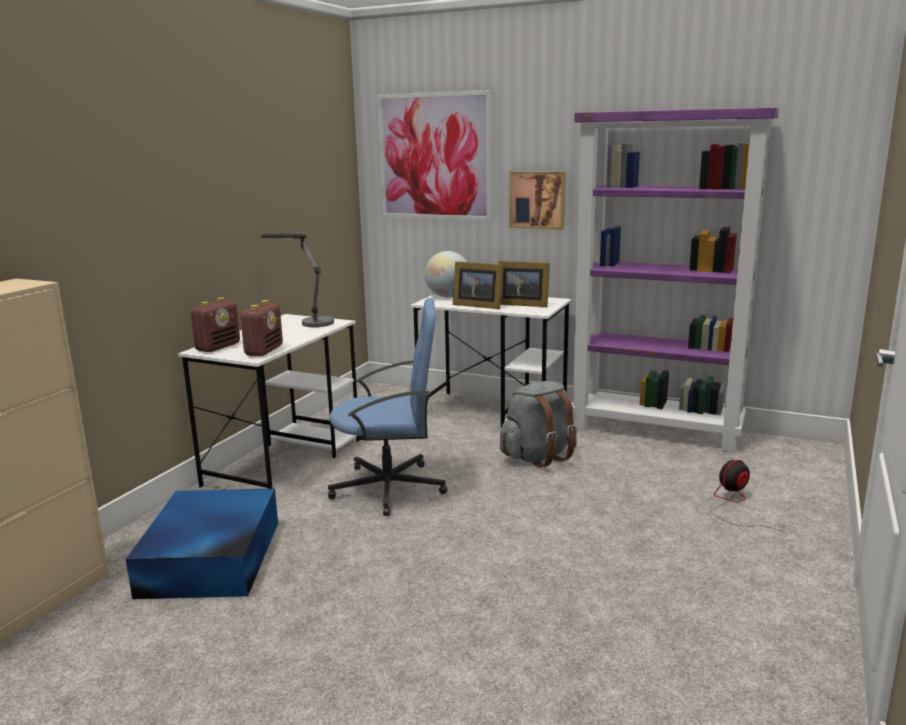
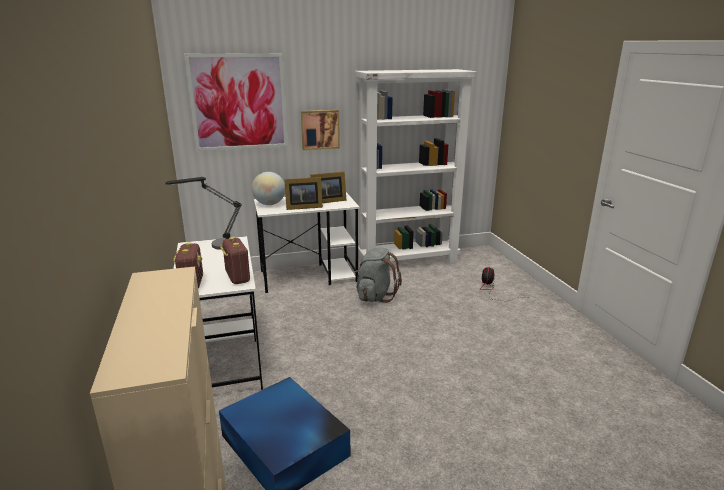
camera: 40 degrees left, 5 degrees up
(390, 488) = (324, 347): blue office chair -> none
(656, 431) = (408, 261): purple bookcase -> white bookcase

